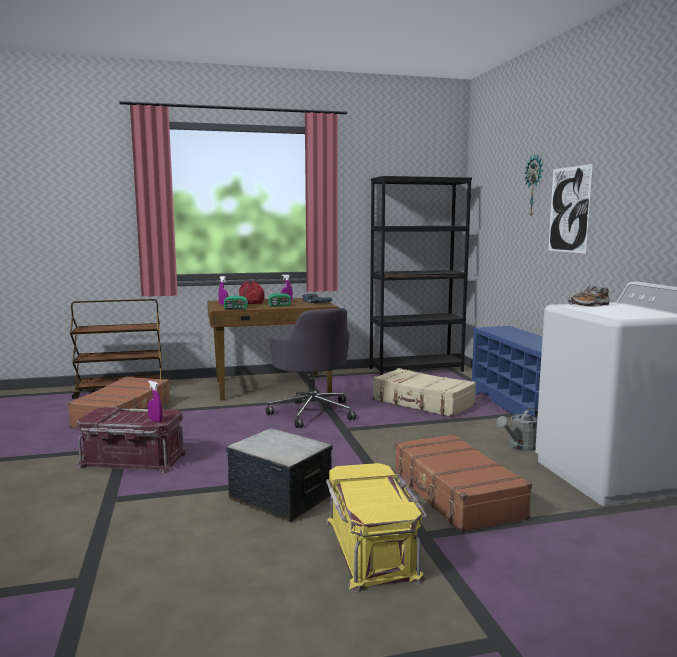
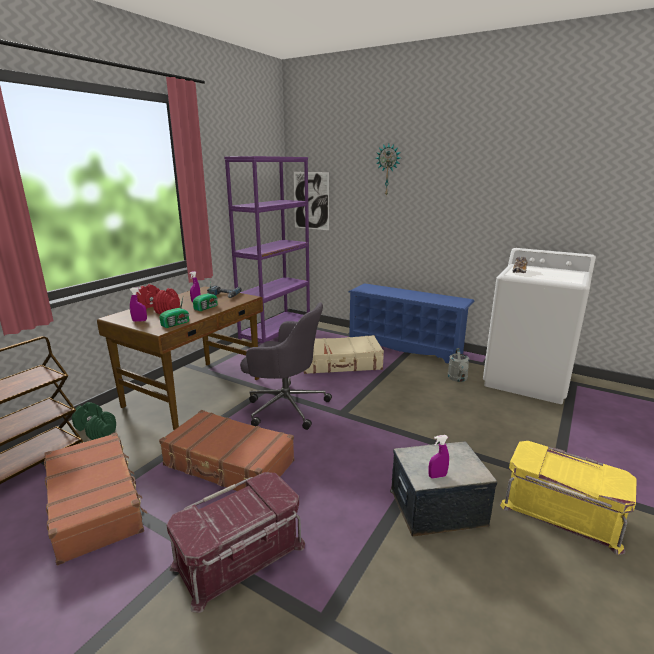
camera: 45 degrees left, 10 degrees up
(155, 421) = (279, 499): purple spray bottle -> purple spray bottle (437, 476)
(184, 387) = (96, 430): none -> green dumbbell
(416, 369) = (276, 332): black bookcase -> purple bookcase
(455, 495) = (506, 436): brown suitcase -> brown suitcase (229, 464)
(569, 209) = (432, 192): picture -> picture (311, 201)

